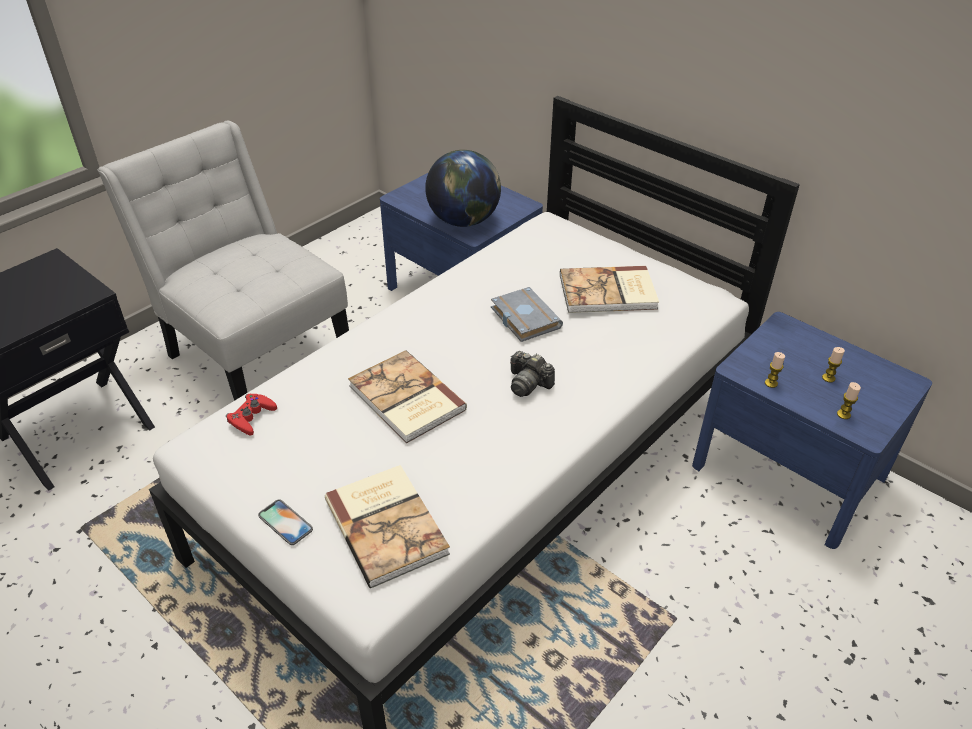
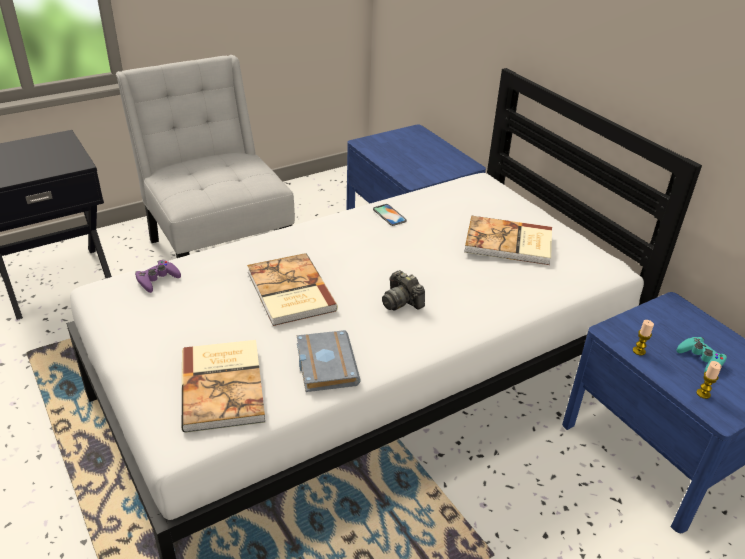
camera: 15 degrees right, 5 degrees down
(251, 417) = (157, 279): red game controller -> purple game controller
(285, 522) = (142, 364): phone -> phone (389, 215)
(464, 220) = (410, 169): globe -> none
(523, 318) = (421, 249): grey book -> grey book (324, 364)
(828, 378) = (700, 358): candle -> turquoise game controller

